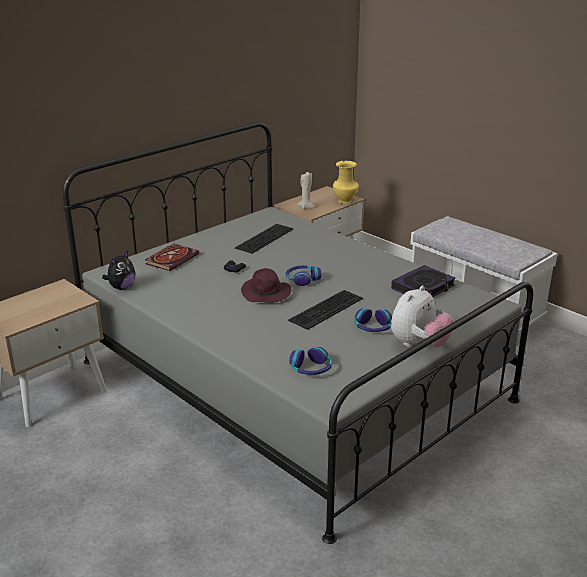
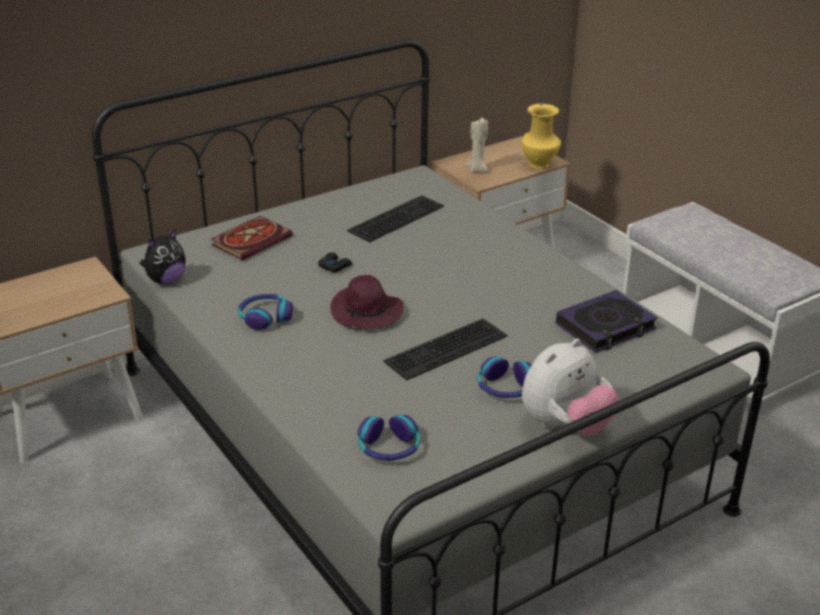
camera: 10 degrees right, 5 degrees up
(302, 279) = (428, 293): headphones -> headphones (265, 317)

